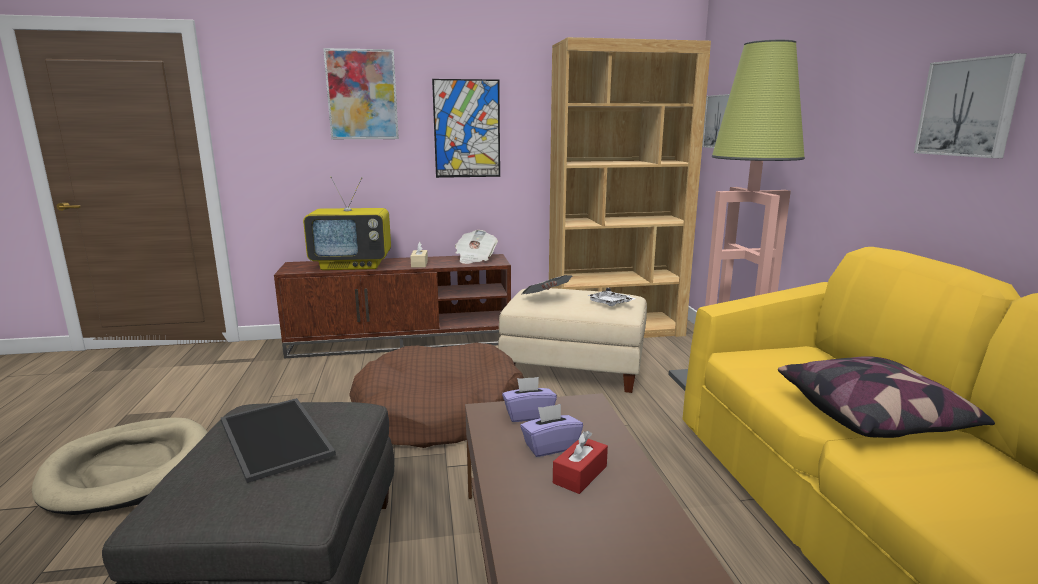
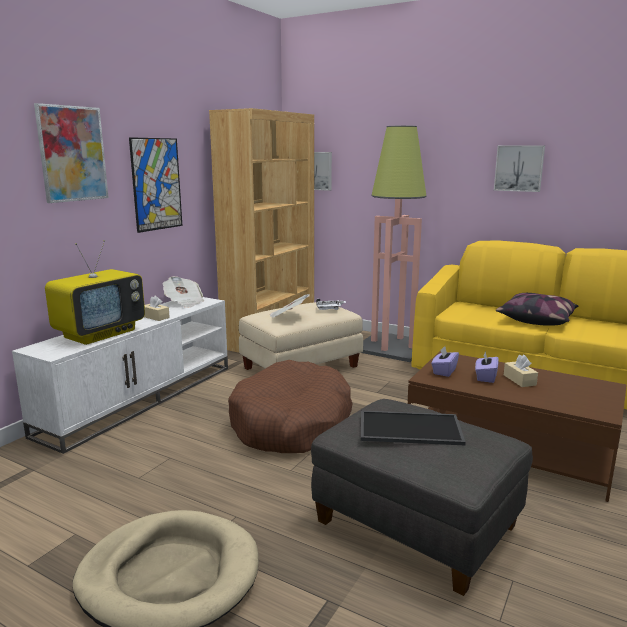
camera: 50 degrees left, 0 degrees up
(402, 341) = (140, 398): brown tv stand -> white tv stand
(580, 475) = (519, 380): red tissue box -> beige tissue box

